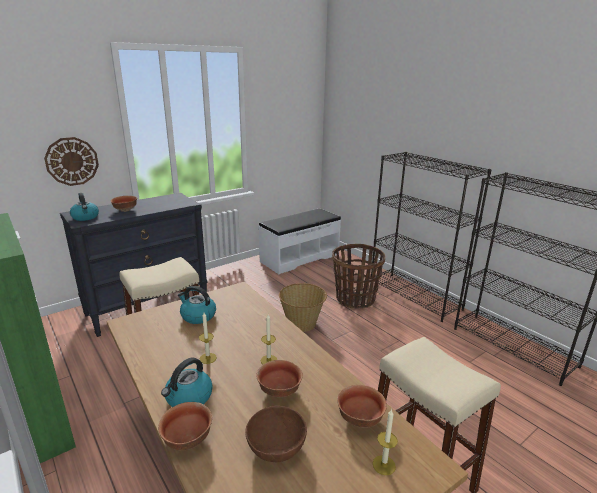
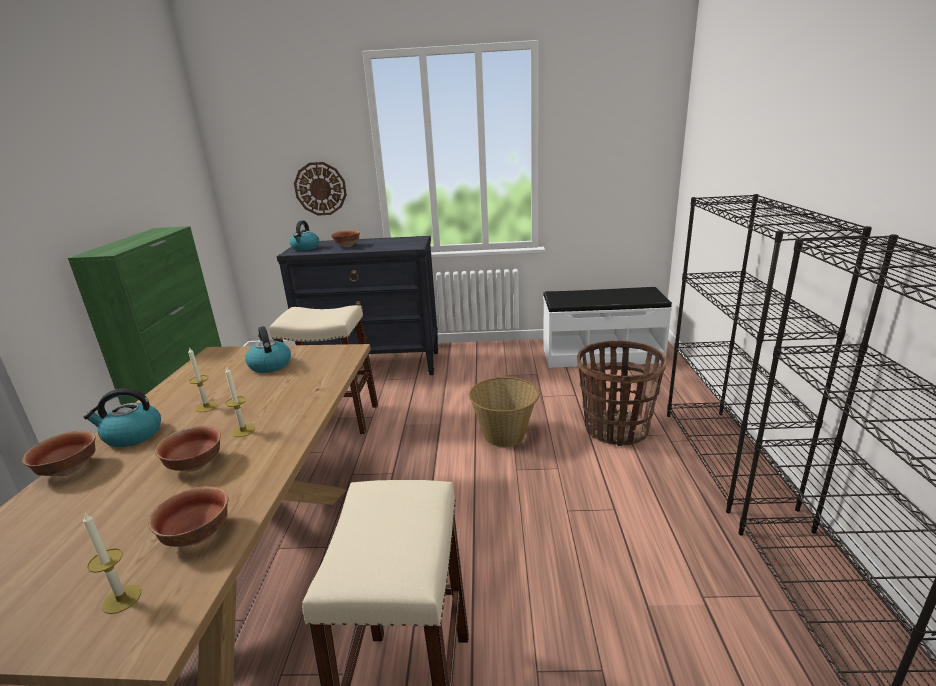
camera: 40 degrees right, 0 degrees up
(276, 447) = (96, 516): brown bowl -> none

